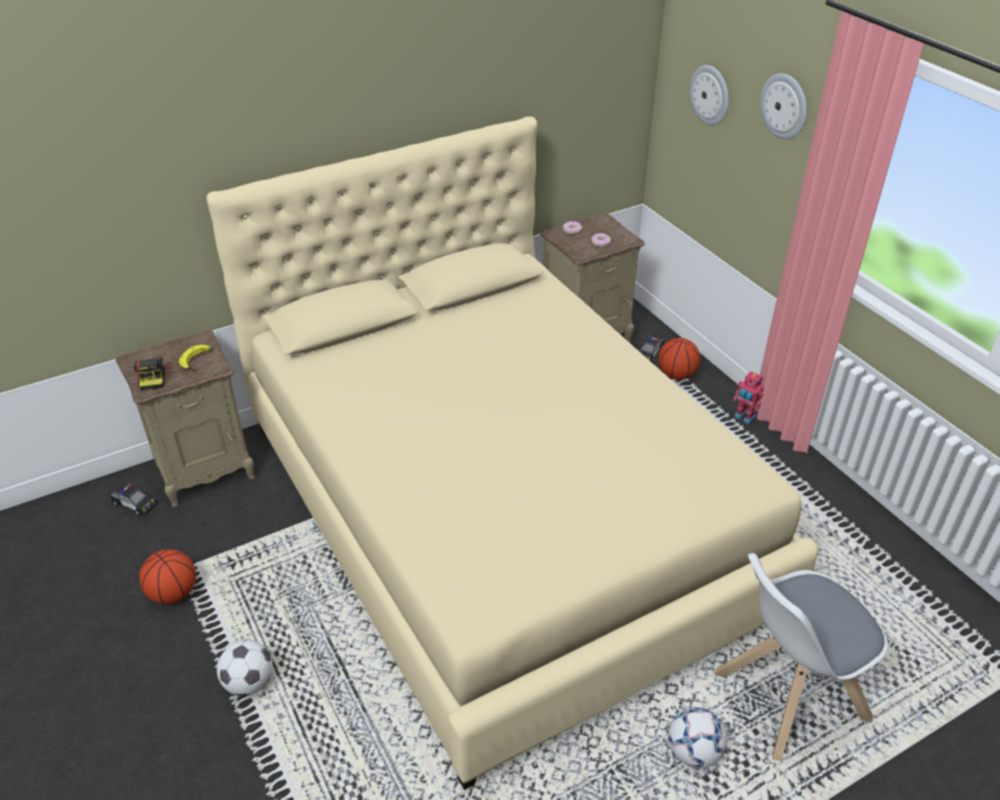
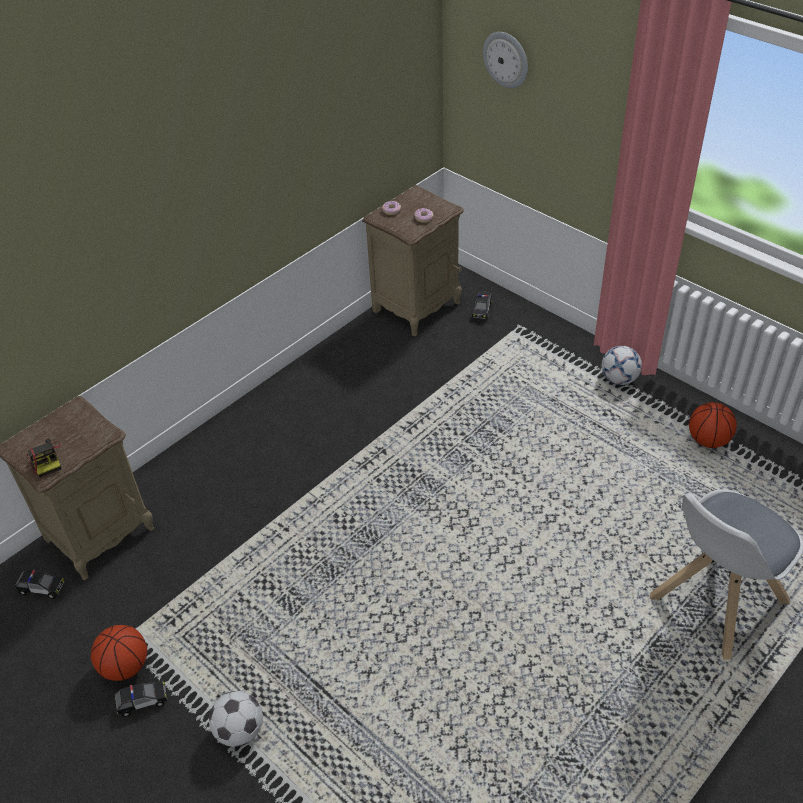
camera: 15 degrees left, 5 degrees up
(174, 629) = (142, 701): none -> toy car
(198, 361) = (83, 432): banana -> none
(499, 512) = (405, 501): beige bed -> none
(676, 375) = (513, 326): basketball -> basketball (708, 440)
(693, 752) = (658, 673): football -> football (619, 379)
(744, 417) = (588, 353): toy robot -> none
(784, 106) = (589, 64): wall clock -> none

